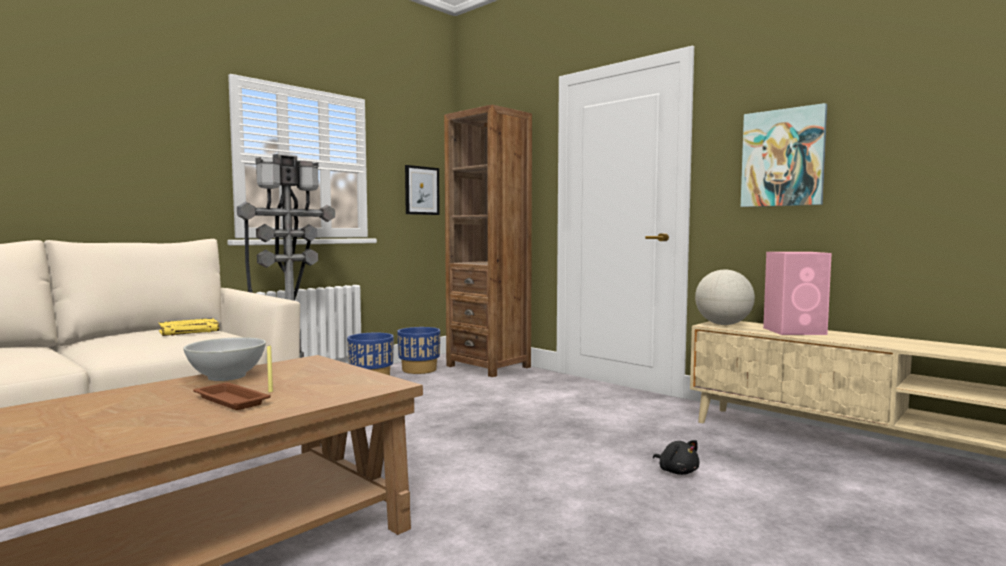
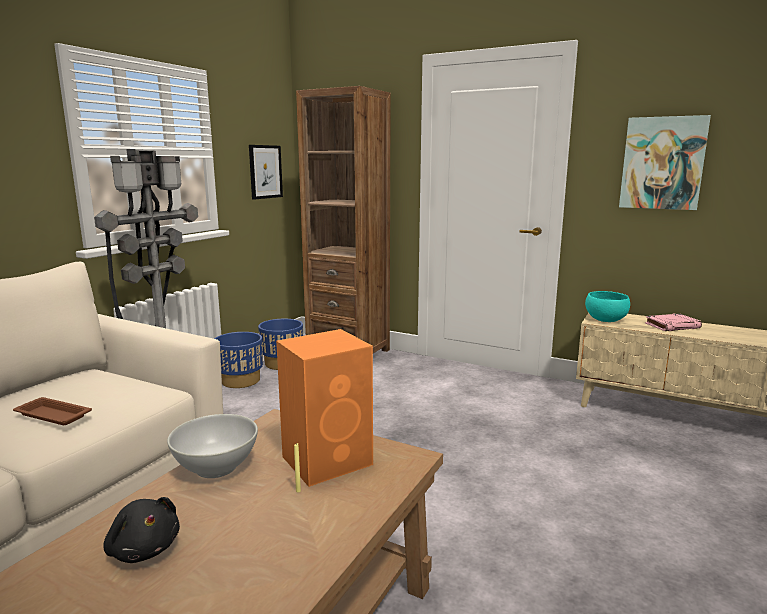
camera: 15 degrees left, 10 degrees up
(189, 331) = (92, 386): yellow book -> none
(230, 400) = (271, 517): brown tray -> brown tray (52, 415)
(319, 380) = (329, 460): none -> orange speaker
(677, 471) = (605, 470): black plush toy -> black plush toy (144, 548)
(723, 324) = (605, 319): globe -> turquoise bowl
(795, 331) = (672, 326): pink speaker -> pink book

